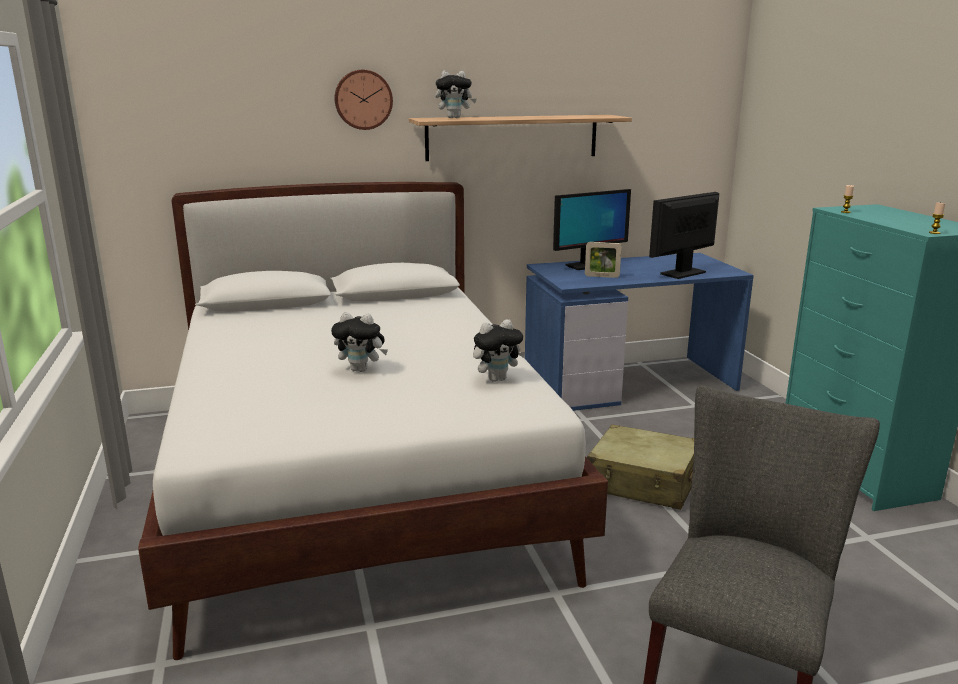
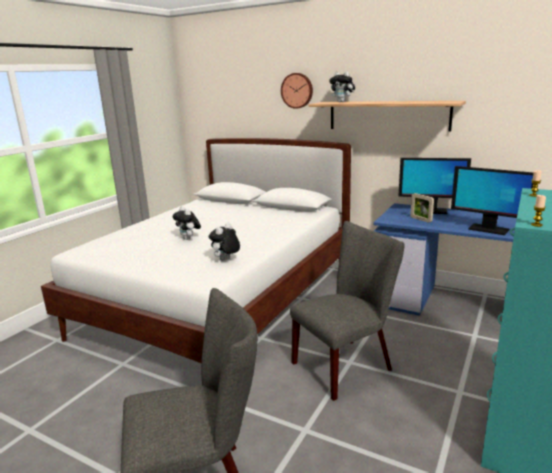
camera: 45 degrees right, 0 degrees up
(497, 379) = (226, 260): plush toy -> plush toy turned 105 degrees clockwise
(643, 483) = (347, 364): beige suitcase -> grey chair
(683, 273) = (488, 229): monitor -> monitor turned 150 degrees counterclockwise

